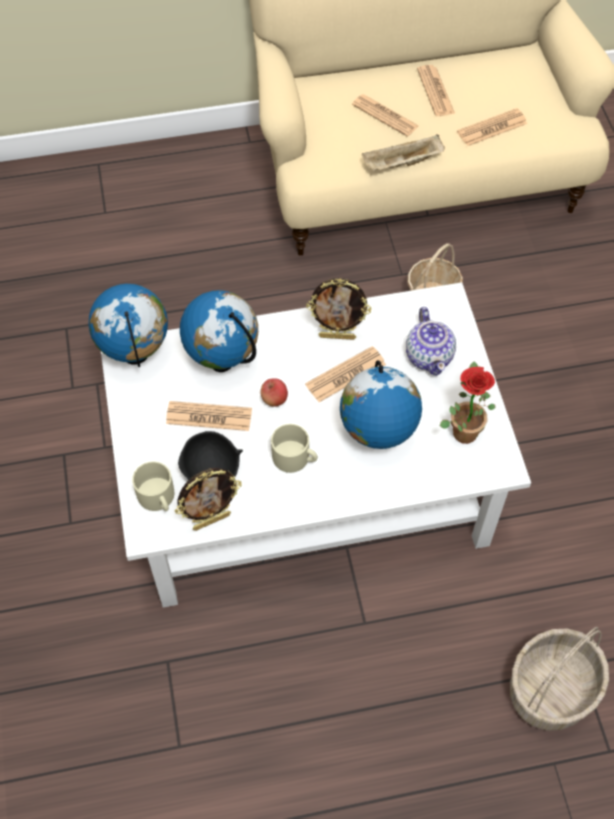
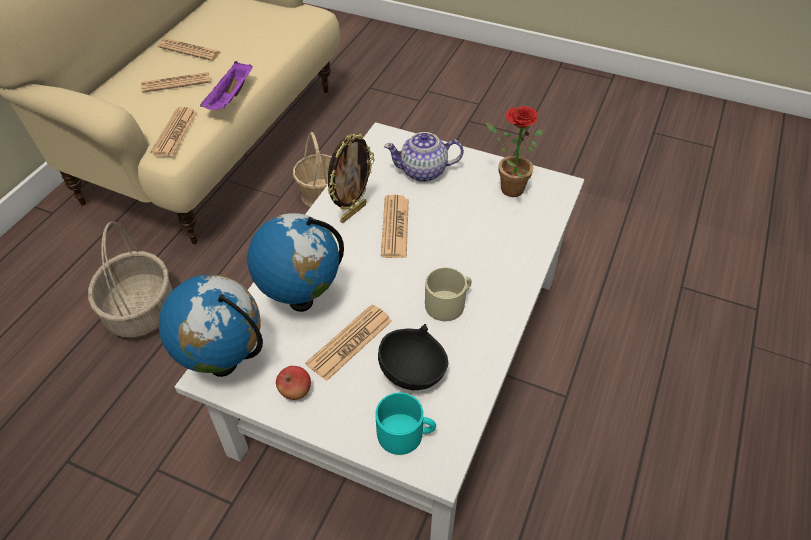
camera: 55 degrees left, 10 degrees down
(158, 498) = (406, 434): beige mug -> turquoise mug
(211, 520) = (466, 402): picture frame -> none
(274, 399) = (375, 285): apple -> apple (295, 391)
(377, 438) = (473, 240): globe -> none
(402, 164) = (230, 98): beige tray -> purple tray
(429, 355) = (424, 171): teapot -> teapot turned 150 degrees clockwise
(492, 128) = (257, 43): newspaper -> newspaper (175, 132)
(551, 691) = (693, 314): basket -> basket (141, 311)

